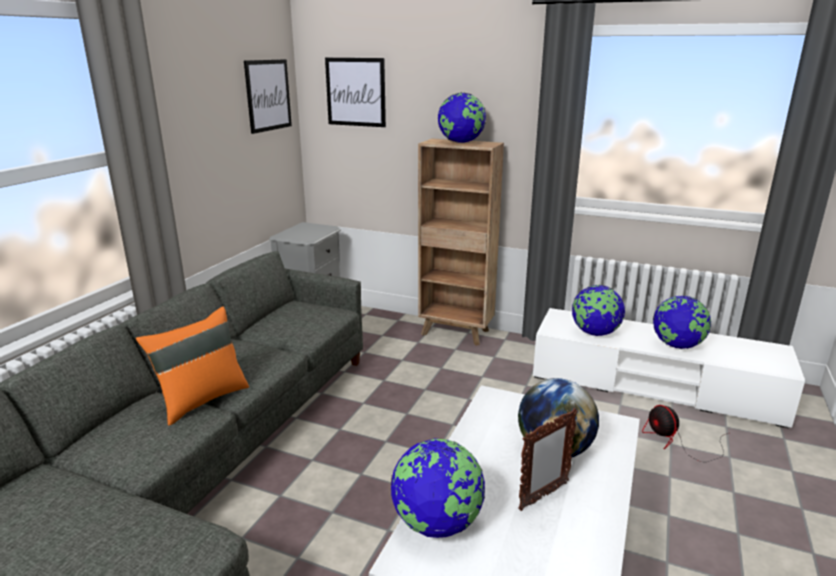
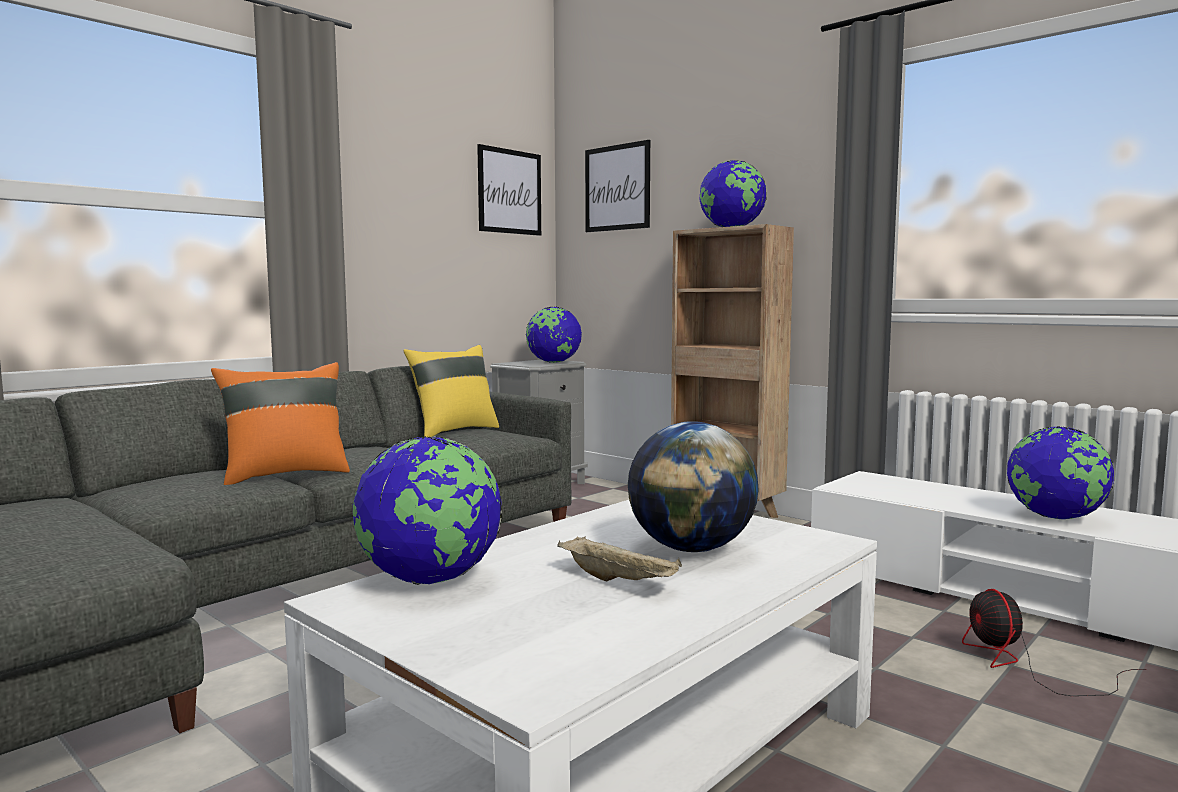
camera: 20 degrees right, 15 degrees down
(275, 312) = (453, 431): none -> yellow pillow
(543, 496) = (620, 580): picture frame -> beige tray
(595, 333) = (912, 495): globe -> globe (553, 362)

